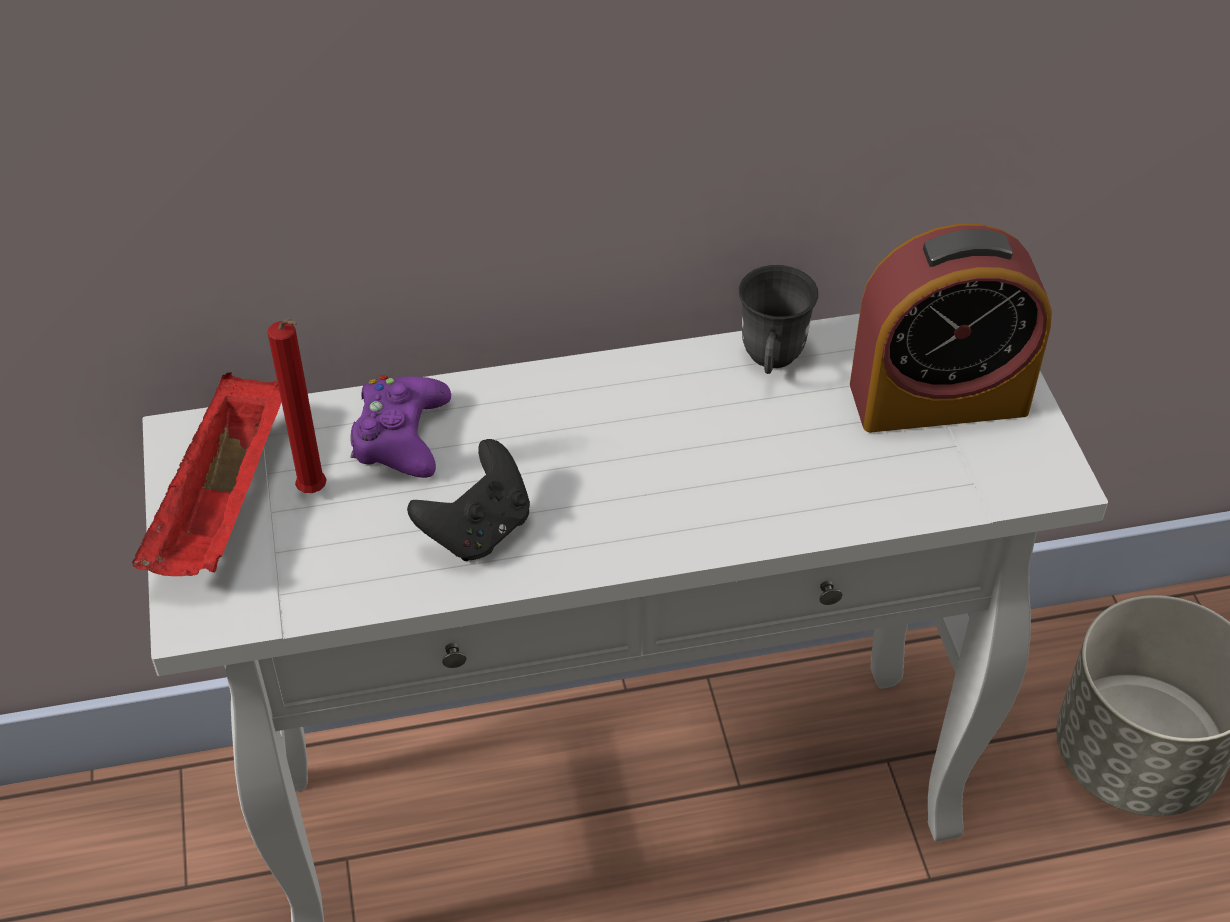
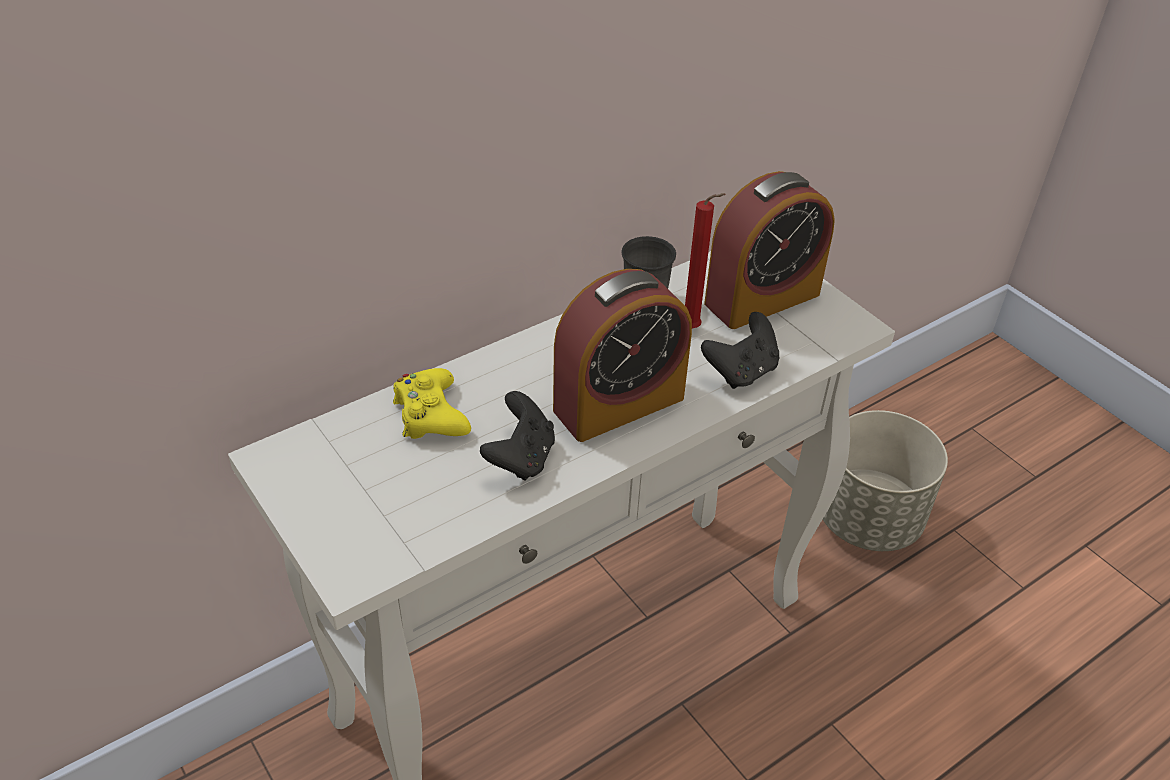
camera: 25 degrees left, 5 degrees down
(223, 507) = (327, 496): red tray -> none
(315, 493) = (391, 468): red candle -> red candle (693, 329)
(400, 437) = (430, 414): purple game controller -> yellow game controller
(646, 494) = (619, 404): none -> alarm clock
(841, 498) = (741, 372): none -> black game controller

